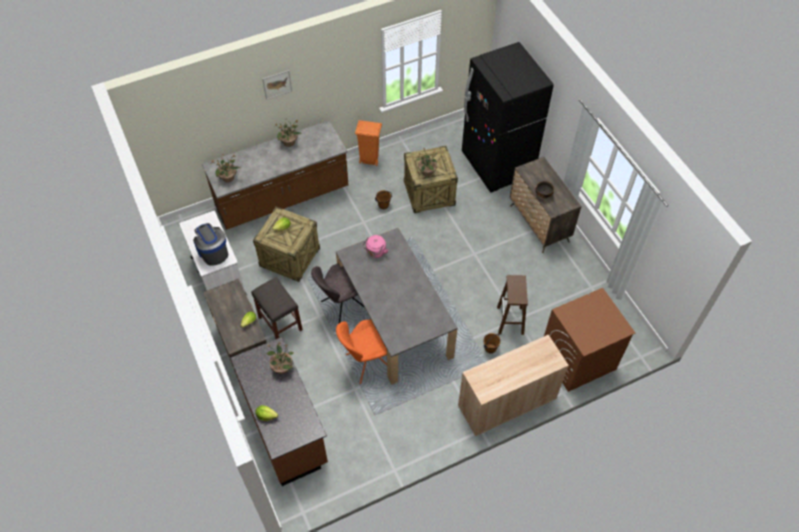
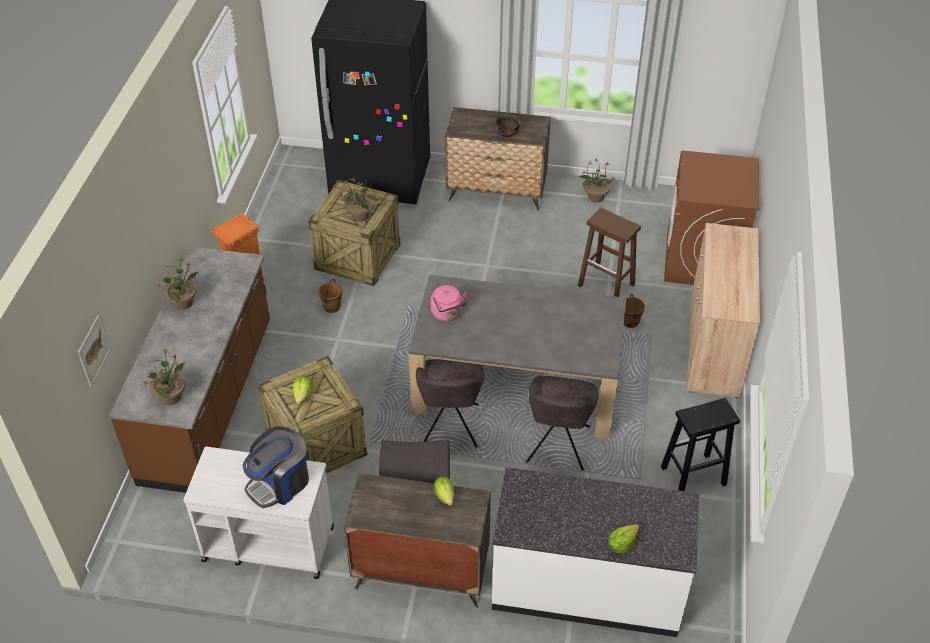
camera: 55 degrees left, 10 degrees down
(213, 252) = (279, 483): coffee machine -> coffee machine turned 45 degrees counterclockwise
(277, 84) = (137, 213): picture -> picture (93, 350)
(282, 367) = (556, 489): potted plant -> potted plant (595, 197)
(285, 426) = (587, 586): brown counter -> white counter
(367, 363) = (557, 446): orange chair -> grey chair
(396, 440) = (692, 476): none -> black stool

